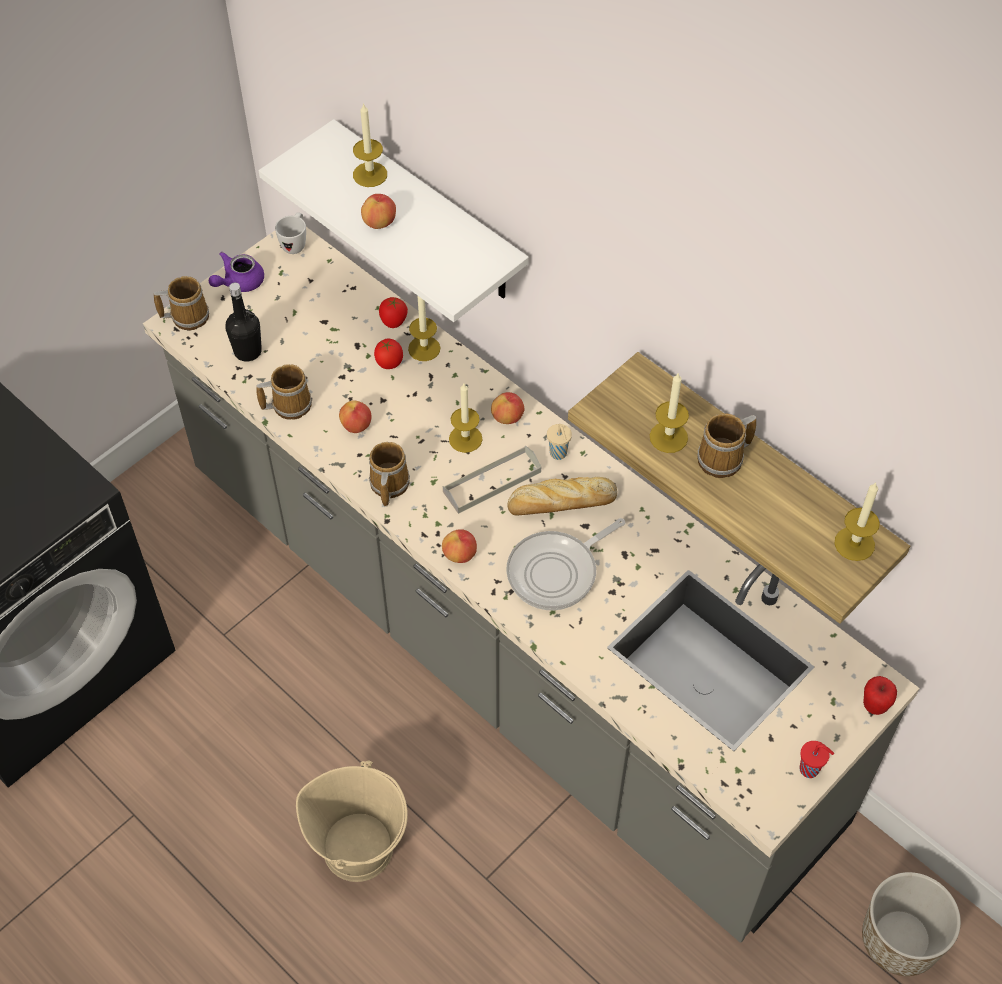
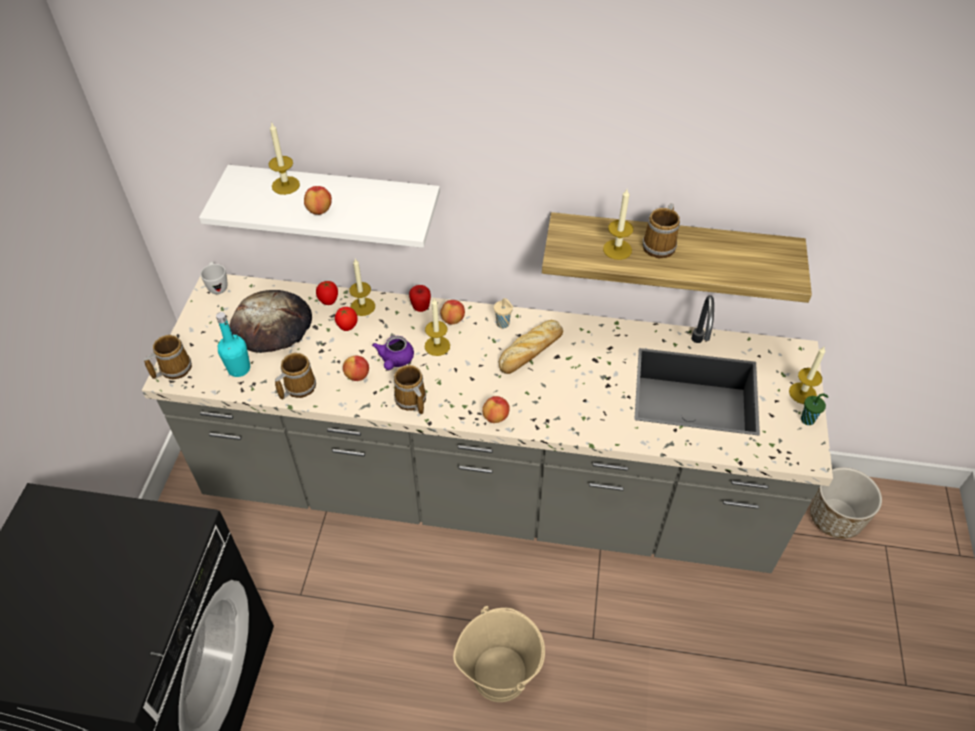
camera: 35 degrees left, 5 degrees down
(239, 282) = (195, 329): purple teapot -> purple teapot (395, 360)
(248, 351) = (239, 369): black bottle -> turquoise bottle
(316, 319) = (272, 325): none -> bread
(492, 482) = (477, 362): grey tray -> none
(557, 572) = (564, 393): frying pan -> none
(810, 769) = (808, 419): red cup -> green cup
(854, 543) = (777, 252): candle -> candle (802, 393)
(875, 705) = (805, 363): apple -> apple (421, 307)

